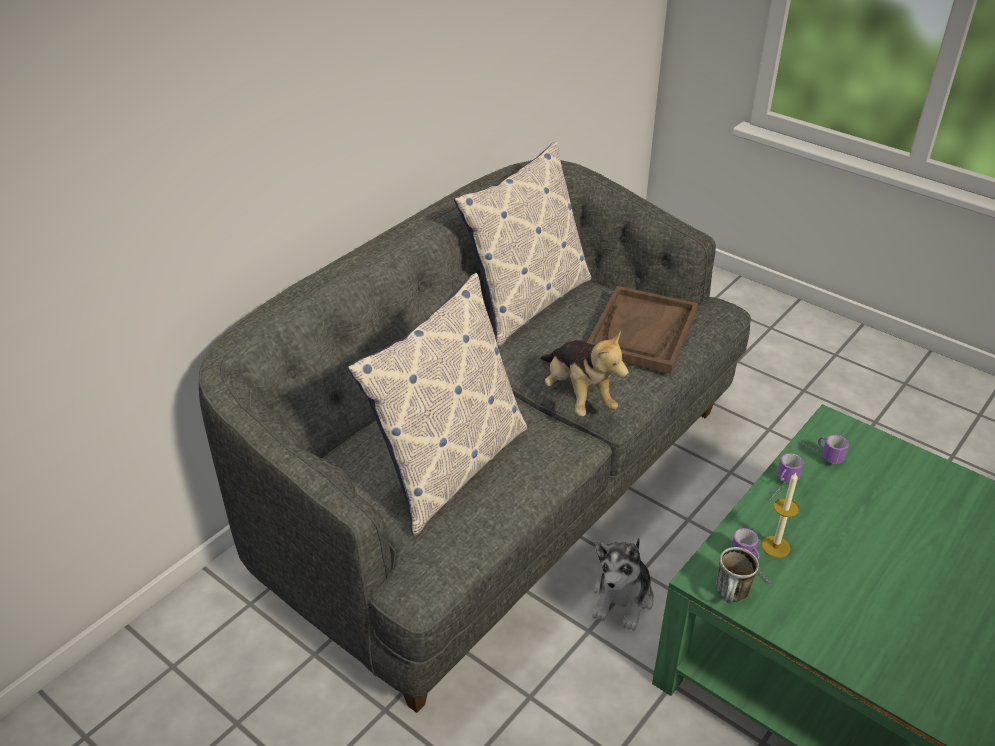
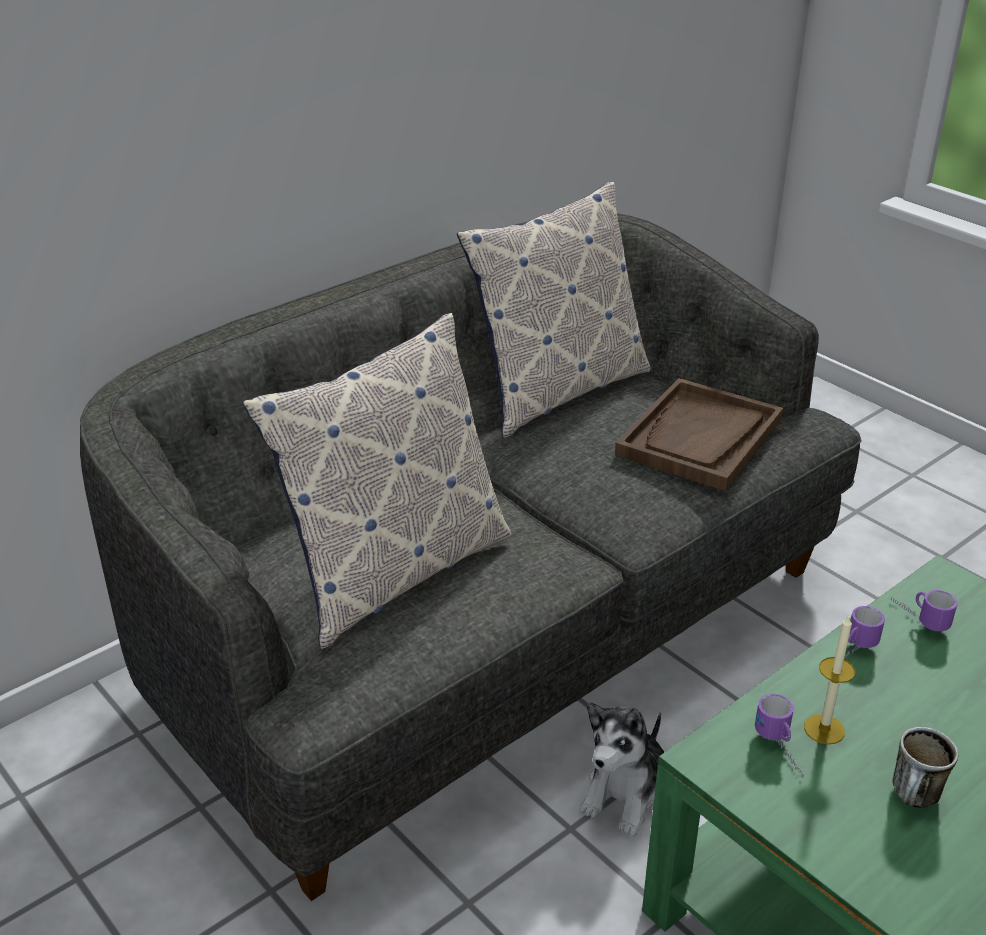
camera: 10 degrees right, 5 degrees down
(578, 396) = (591, 505): plush toy -> none
(732, 597) = (744, 786): mug -> mug (915, 800)

